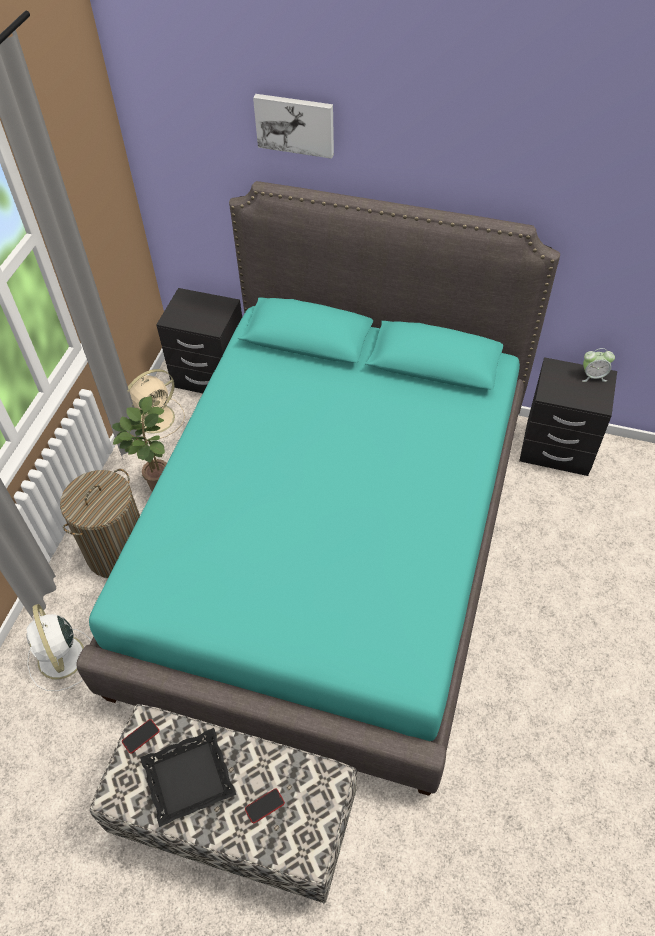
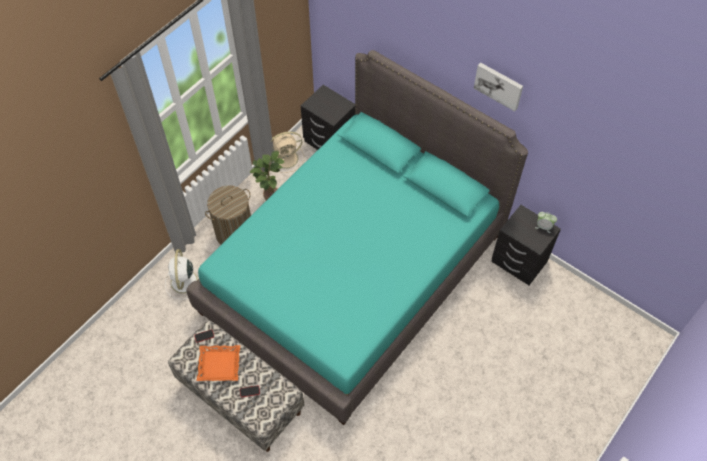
camera: 20 degrees right, 5 degrees up
(189, 778) = (219, 364): black tray -> orange tray
(295, 124) = (398, 29): picture -> picture (499, 85)

